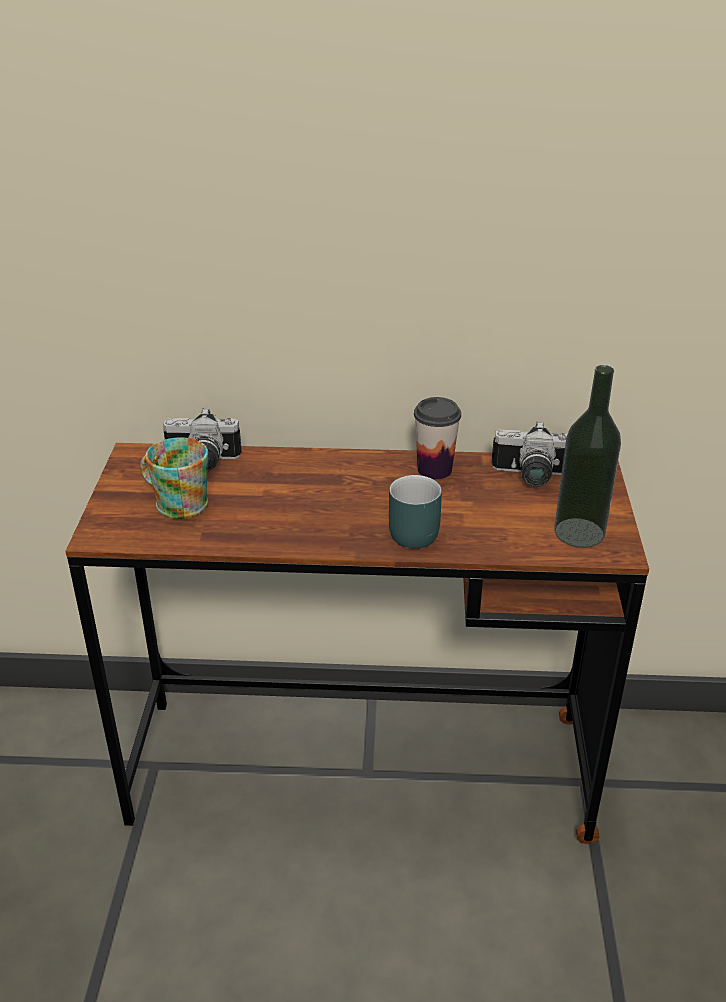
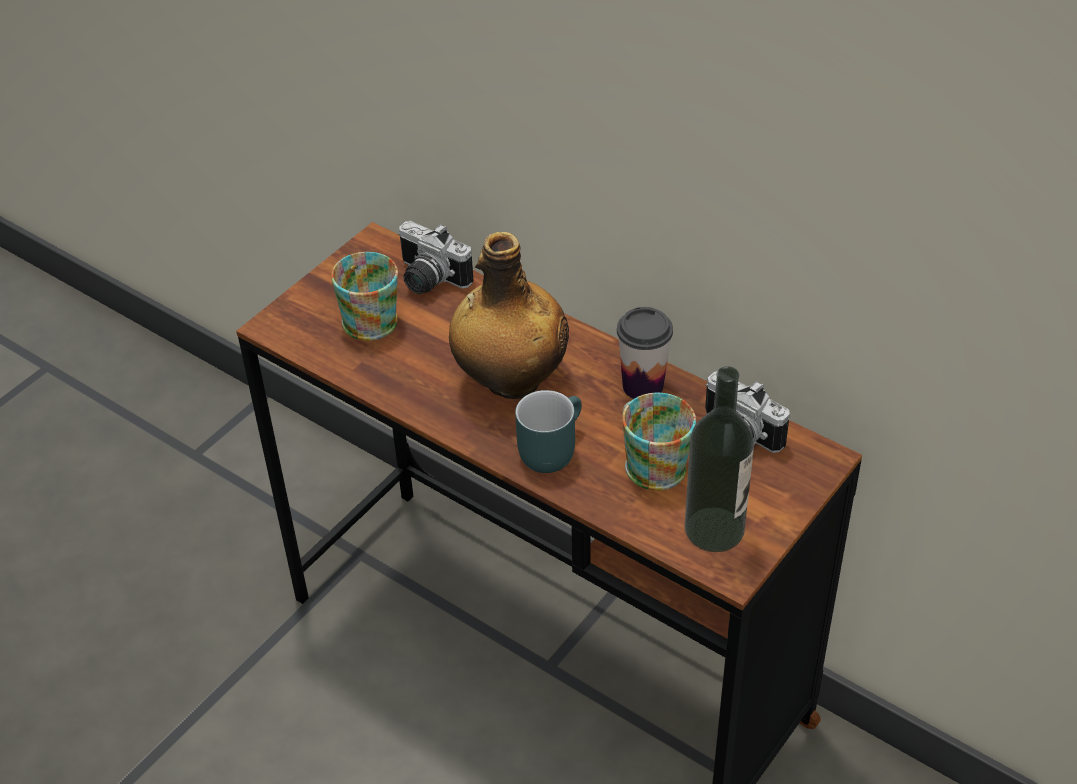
camera: 35 degrees right, 10 degrees up
(336, 501) = (510, 381): none -> bottle
(491, 511) = (651, 462): none -> mug

